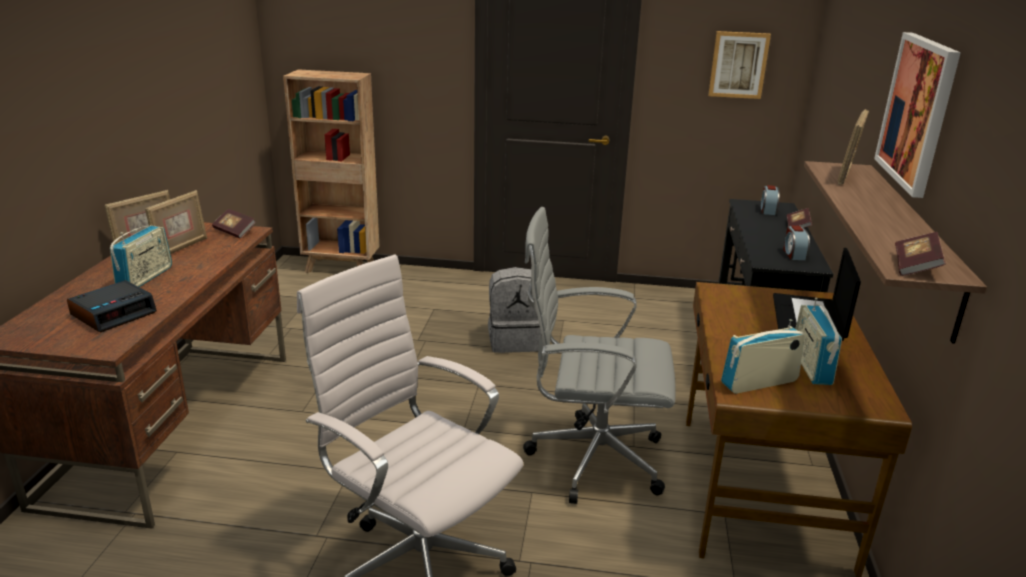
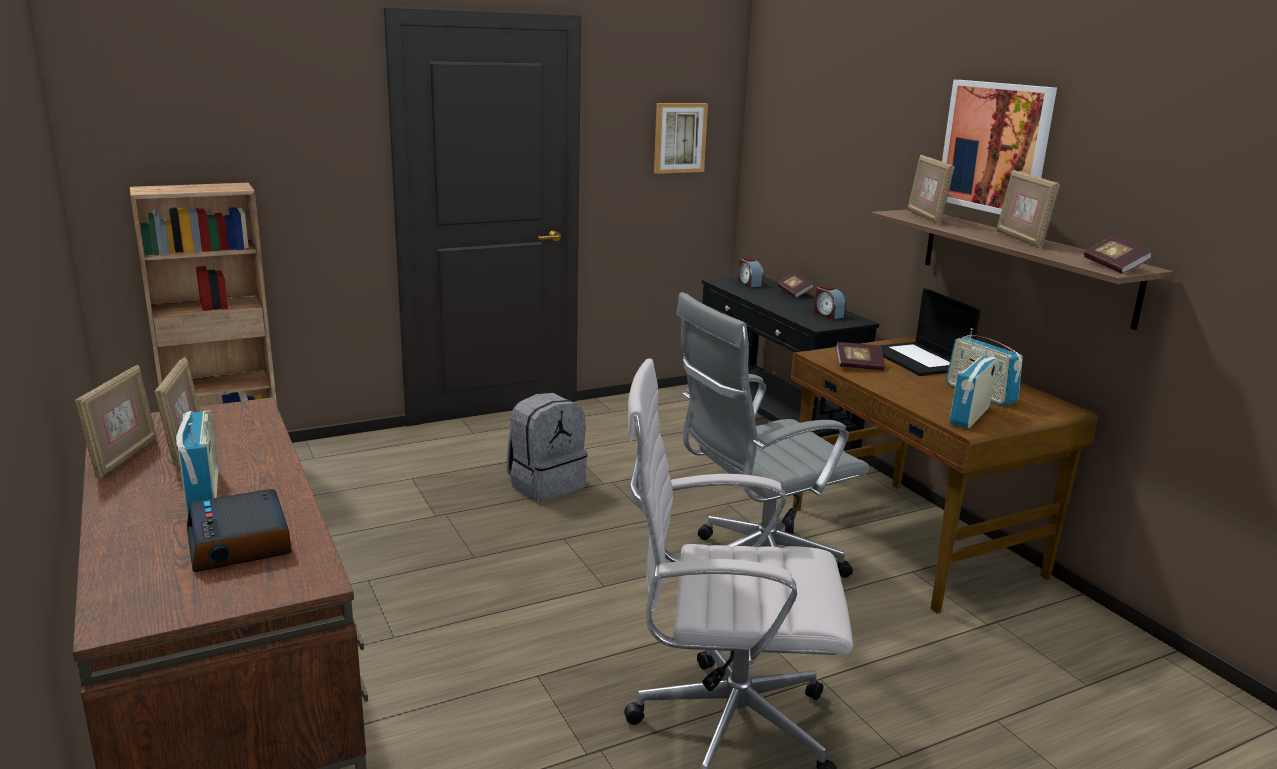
camera: 35 degrees left, 5 degrees down
(114, 313) = (240, 542): alarm clock -> alarm clock turned 150 degrees clockwise
(234, 231) = (229, 412): book -> book (858, 366)
(889, 216) = (1021, 239): none -> picture frame

